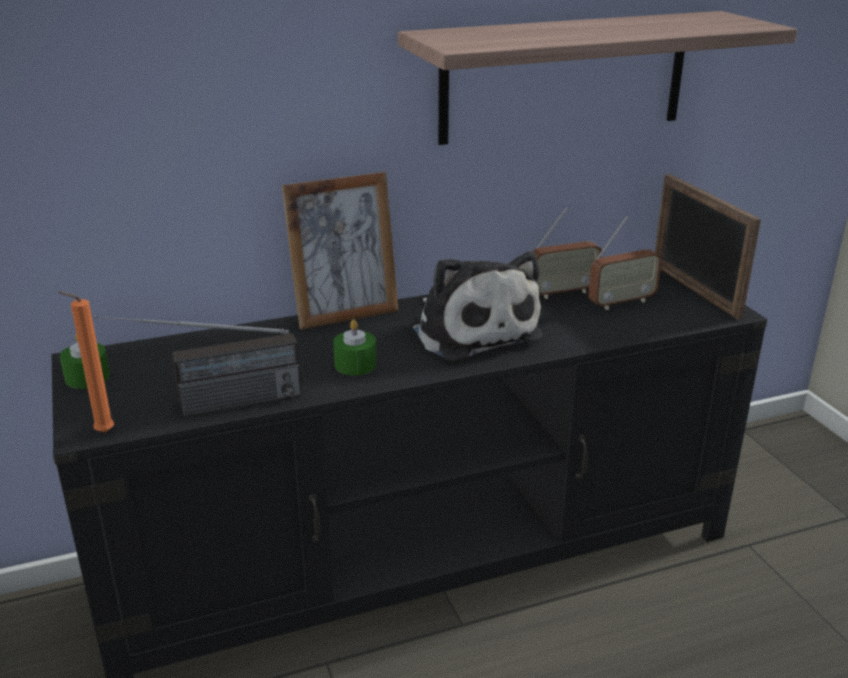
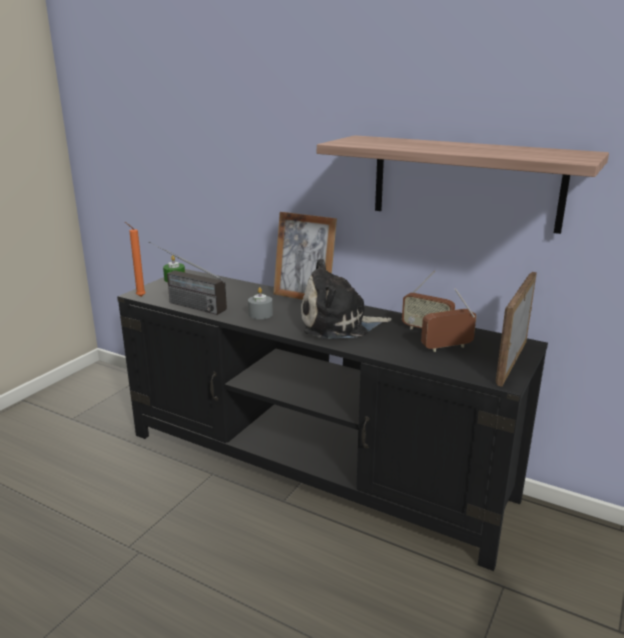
camera: 50 degrees right, 5 degrees down
(355, 364) = (260, 314): green candle -> grey candle
(472, 330) = (338, 324): plush toy -> plush toy turned 60 degrees clockwise
(621, 302) = (447, 347): radio -> radio turned 135 degrees clockwise

